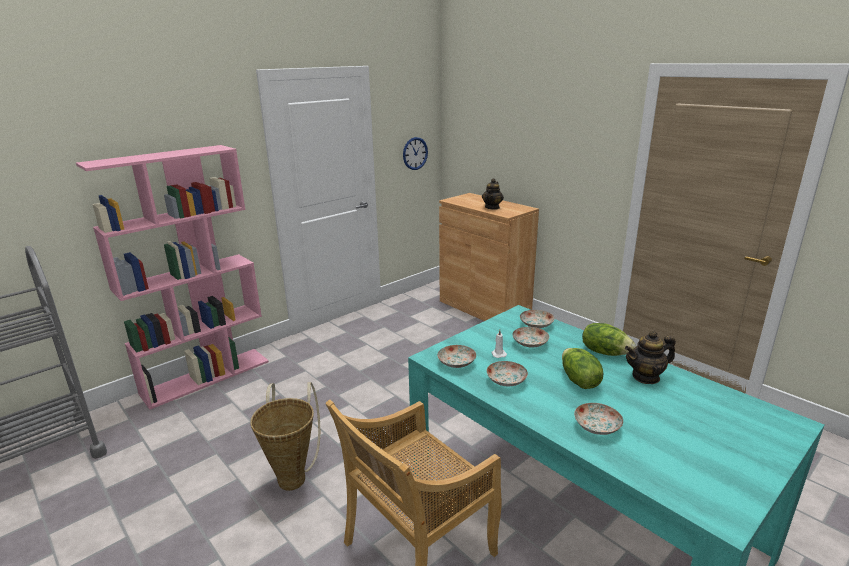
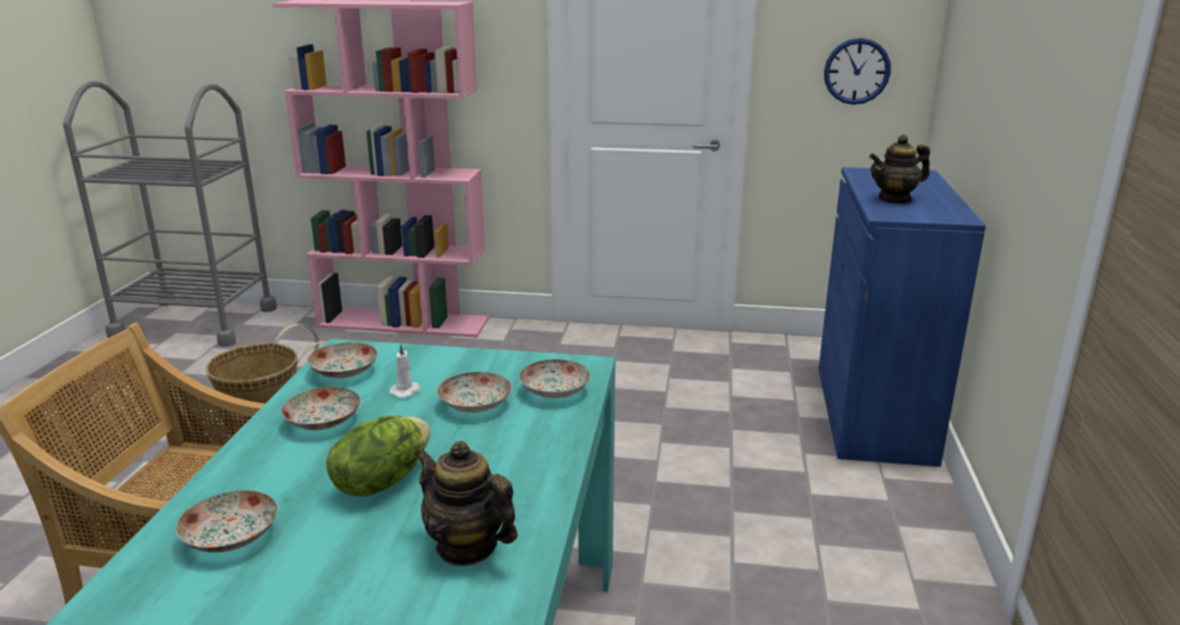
camera: 50 degrees right, 0 degrees up
(484, 308) = (873, 413): brown cabinet -> blue cabinet
(605, 352) = (524, 479): lettuce -> none

